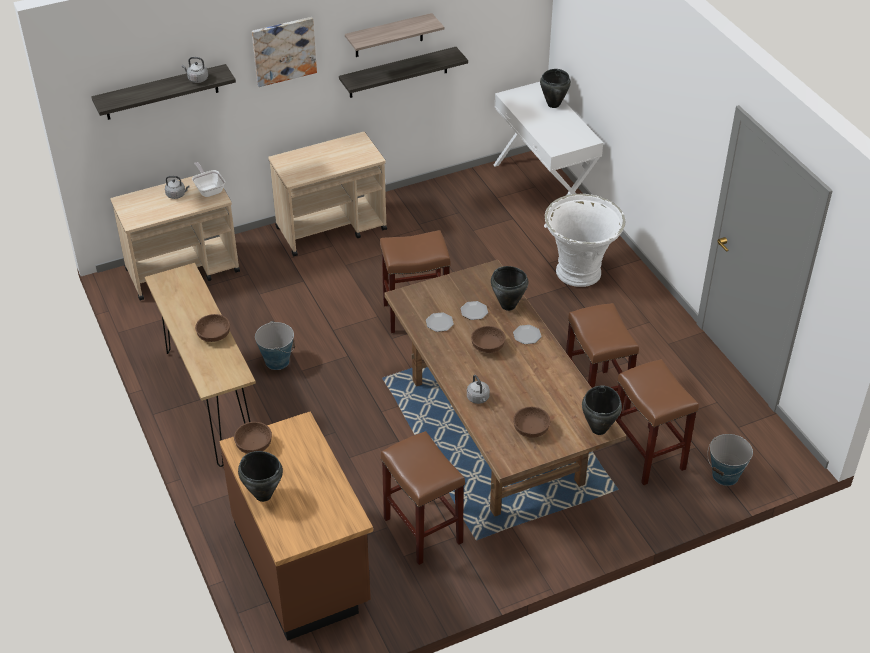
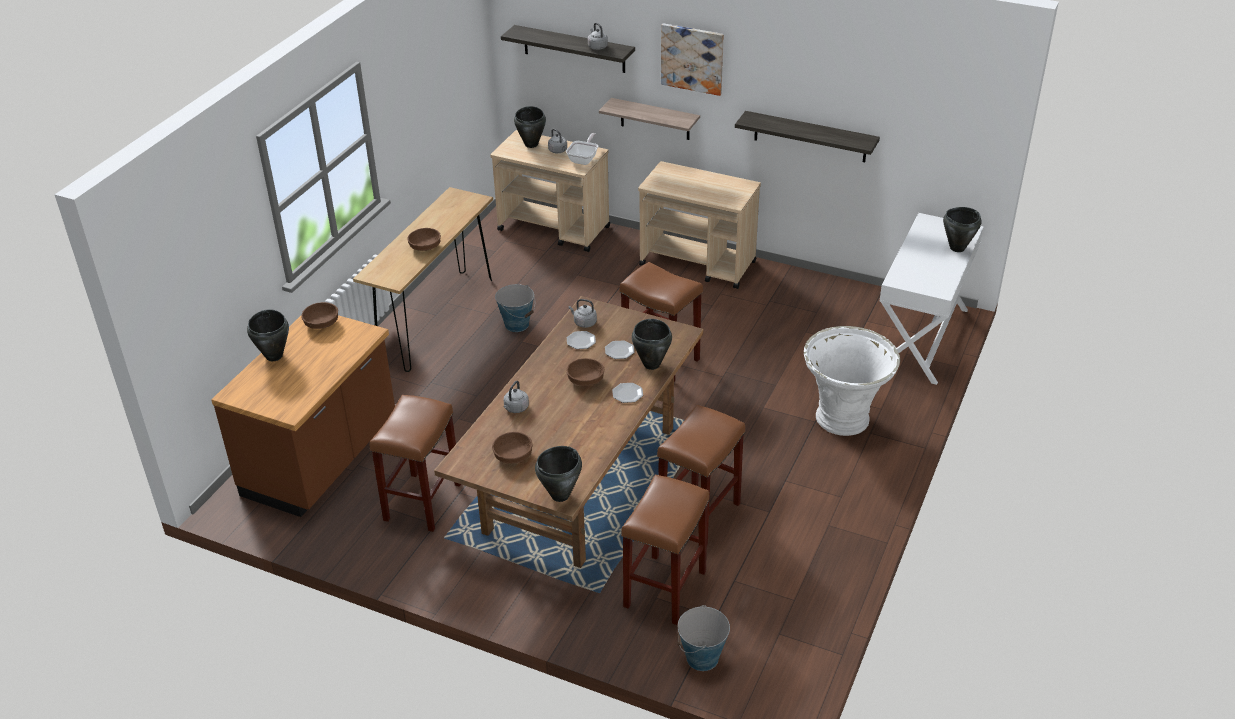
camera: 50 degrees right, 5 degrees down
(145, 202) = (531, 144): none -> black cooking pot
(389, 35) = (804, 90): shelf -> shelf (655, 119)
(419, 309) = (584, 323): none -> grey kettle

